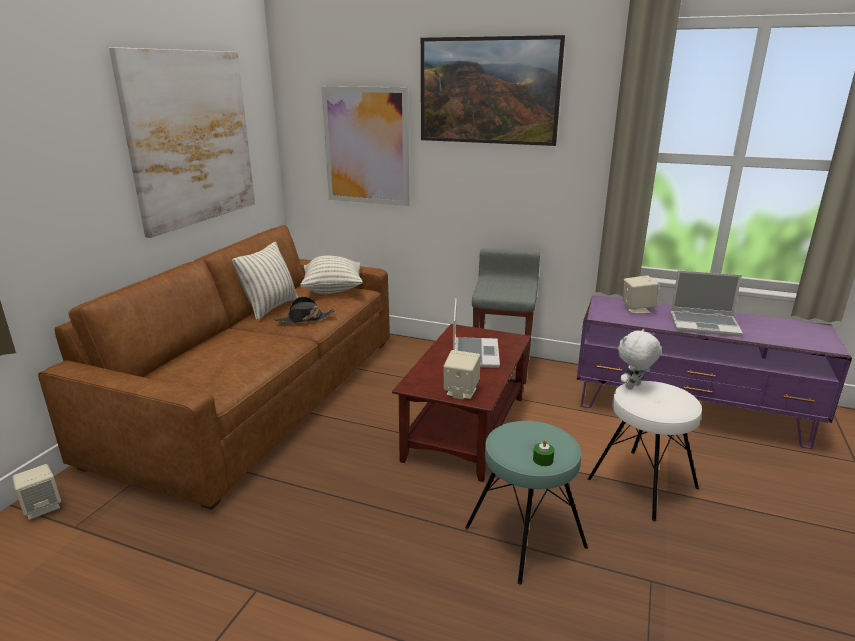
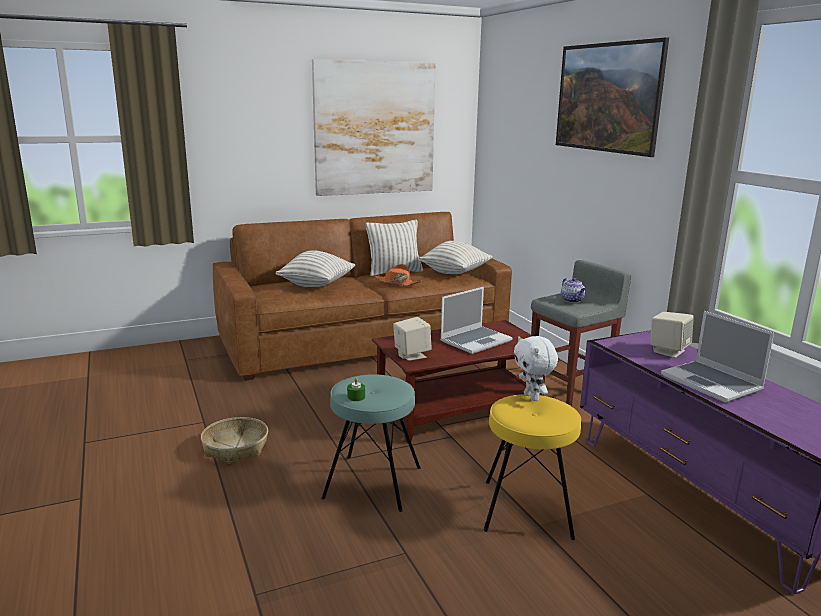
camera: 45 degrees right, 5 degrees down
(42, 507) = (187, 346): beige speaker -> none
(228, 352) = (317, 285): none -> pillow
(304, 319) = (397, 283): black hat -> orange hat
(351, 594) = (236, 448): none -> basket
(366, 146) = (523, 149): picture -> none
(502, 287) = (572, 300): none -> teapot
(633, 387) = (532, 397): white plush toy -> white plush toy turned 120 degrees counterclockwise
(642, 483) = (527, 509): white stool -> yellow stool

